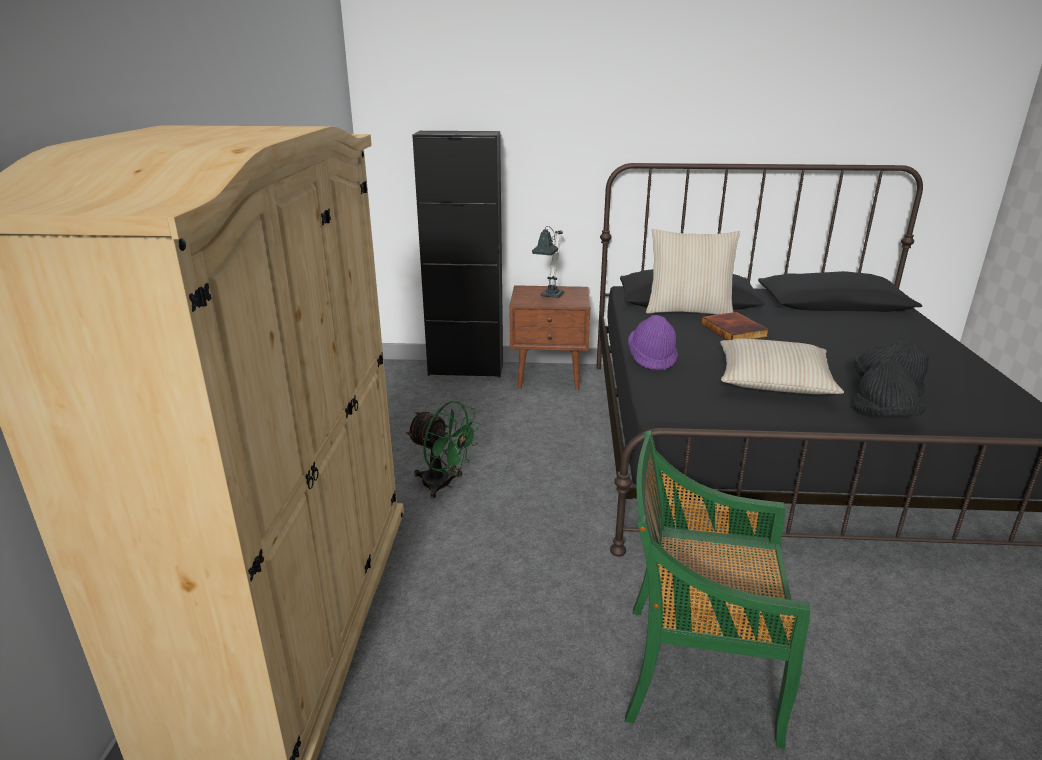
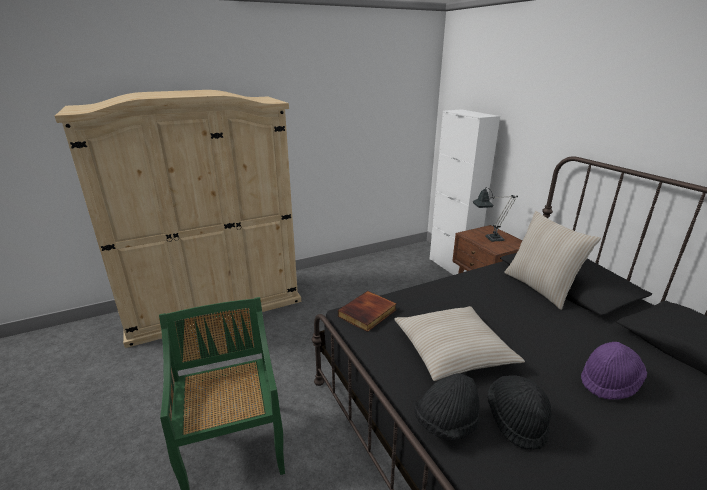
camera: 60 degrees right, 0 degrees up
(444, 485) = (332, 303): green fan -> none
(466, 369) = (452, 266): black cabinet -> white cabinet
(652, 358) = (427, 292): purple hat -> purple hat (609, 382)
(734, 331) = (531, 315): book -> book (368, 313)

